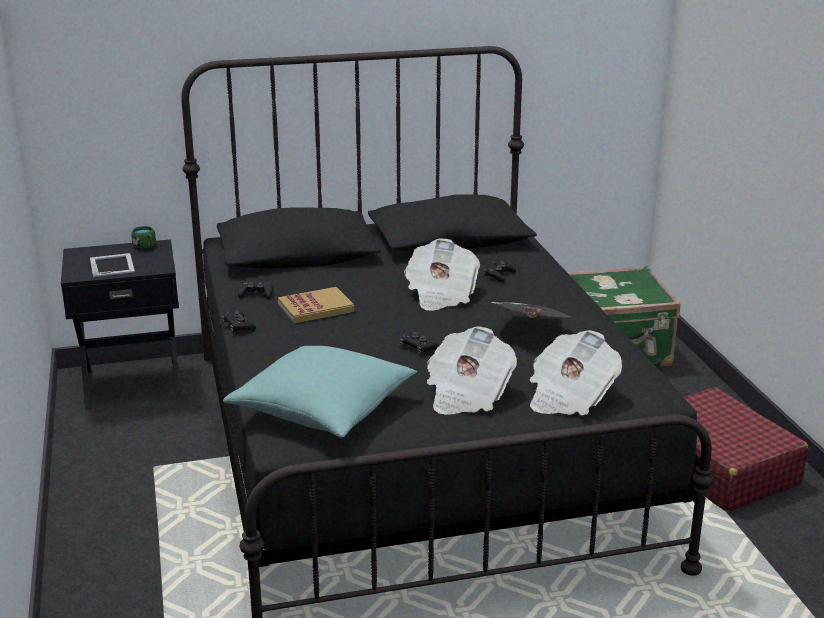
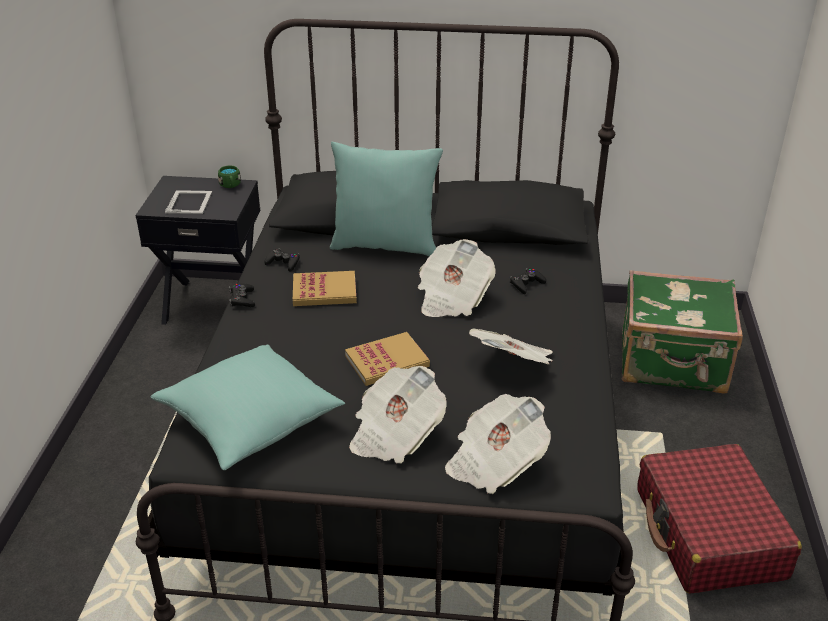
camera: 20 degrees right, 10 degrees up
(346, 267) = (385, 245): none -> turquoise pillow
(418, 347) = (387, 361): black game controller -> book

